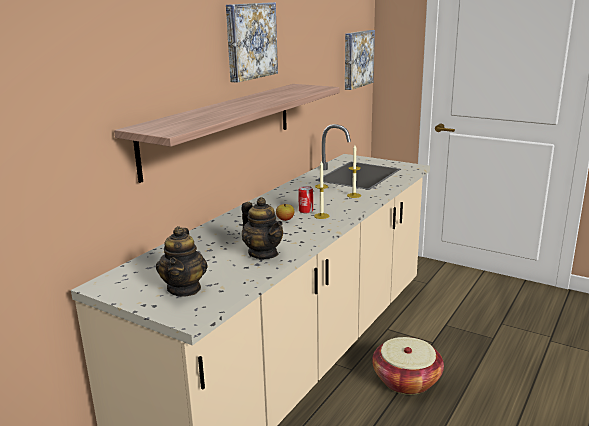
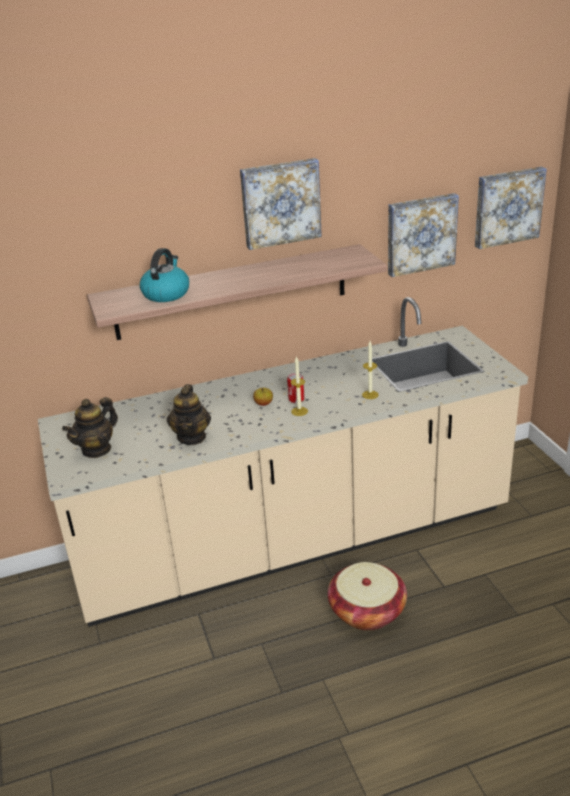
camera: 40 degrees right, 10 degrees up
(200, 118) = (166, 293): none -> kettle
(321, 77) = (420, 234): none -> picture

